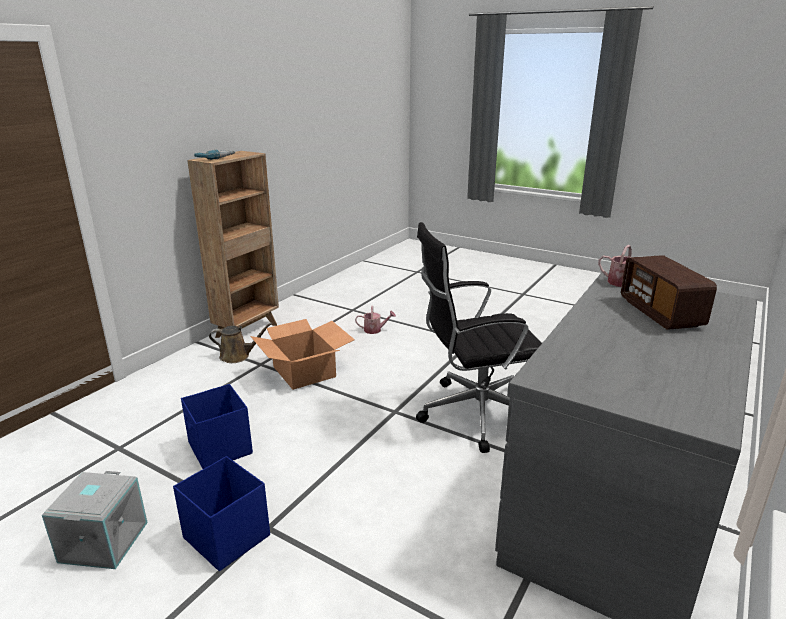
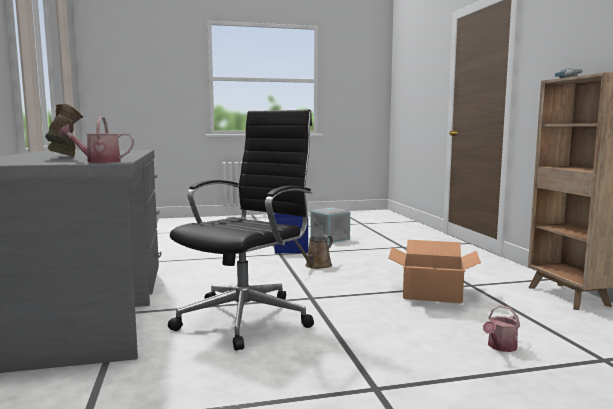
camera: 135 degrees right, 15 degrees down
(220, 449) = (362, 258): blue storage box -> none
(238, 356) = (500, 283): brown watering can -> brown watering can (316, 266)
(660, 313) = (63, 158): radio -> brown boot

